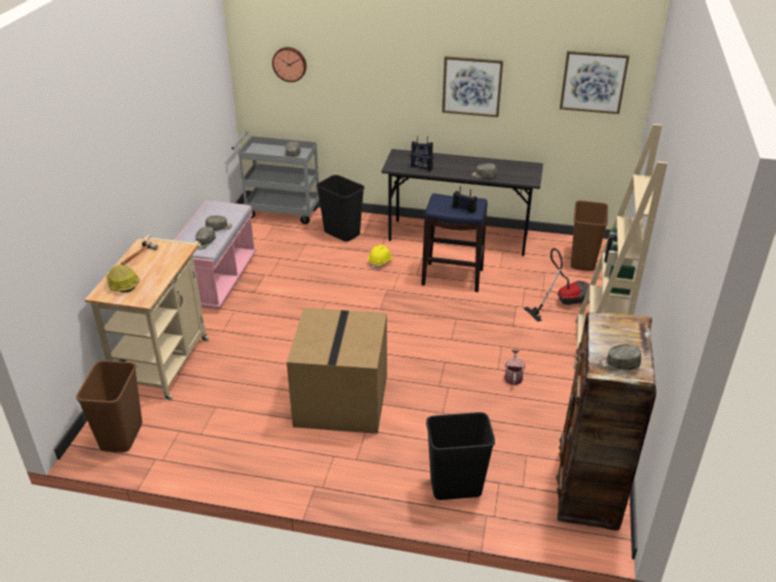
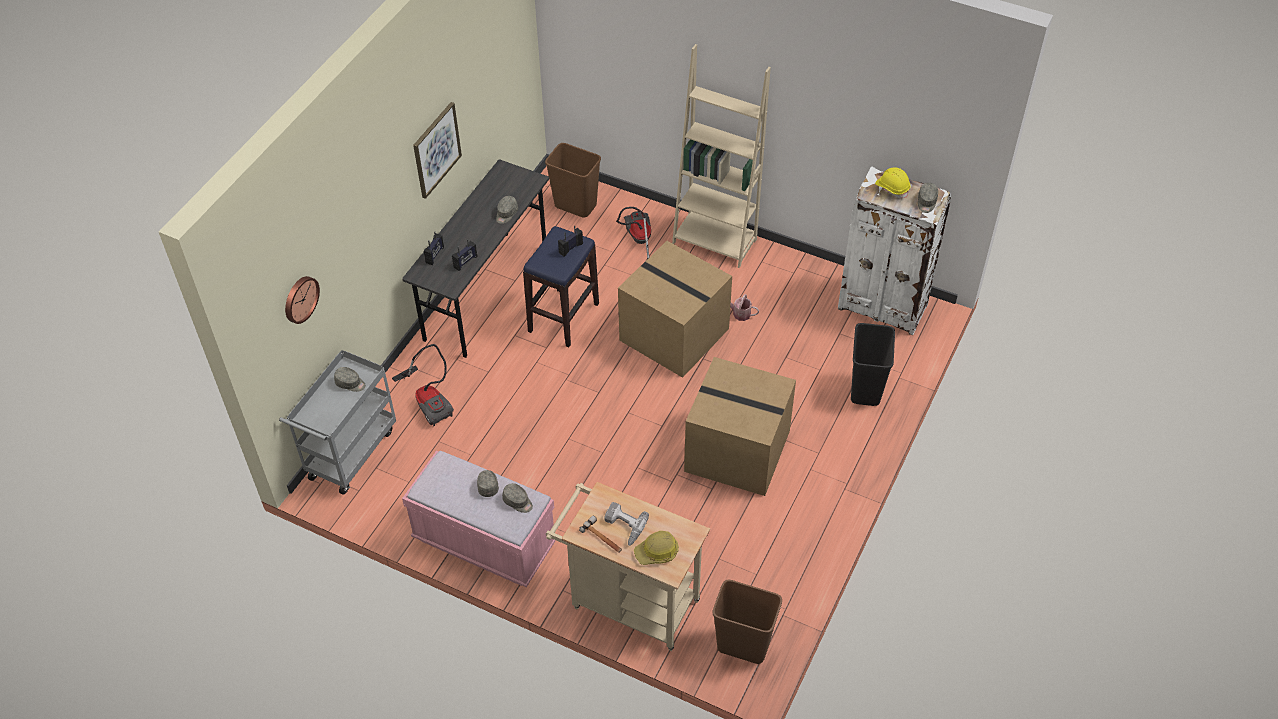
camera: 75 degrees left, 15 degrees up
(149, 264) = (623, 527): none -> power drill
(341, 234) = (430, 400): black trash can -> vacuum cleaner
(381, 262) = (509, 374): yellow hard hat -> yellow hard hat (892, 188)
(466, 341) = (676, 334): none -> cardboard box
(588, 488) = (883, 305): brown cabinet -> white cabinet
(593, 82) = (506, 53): picture -> none

